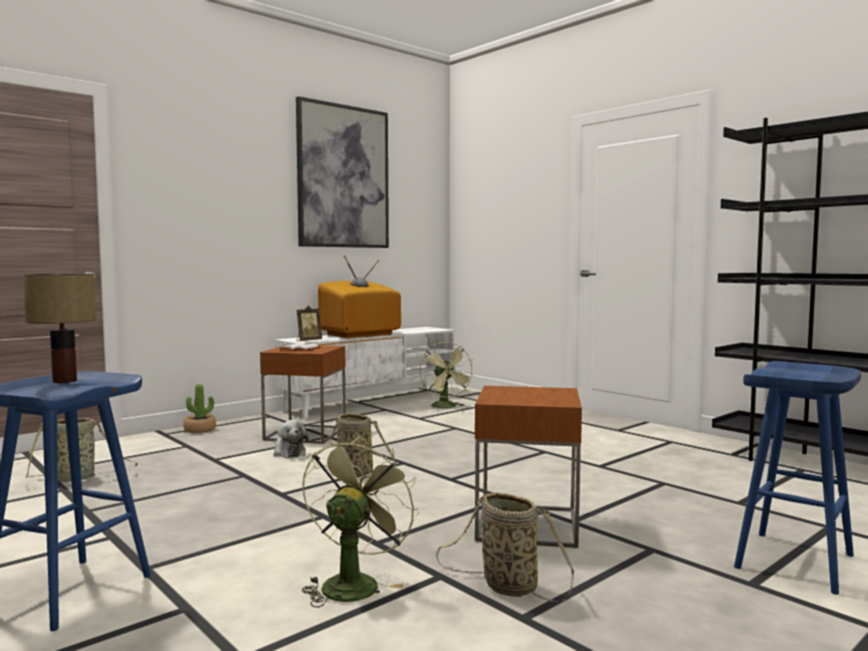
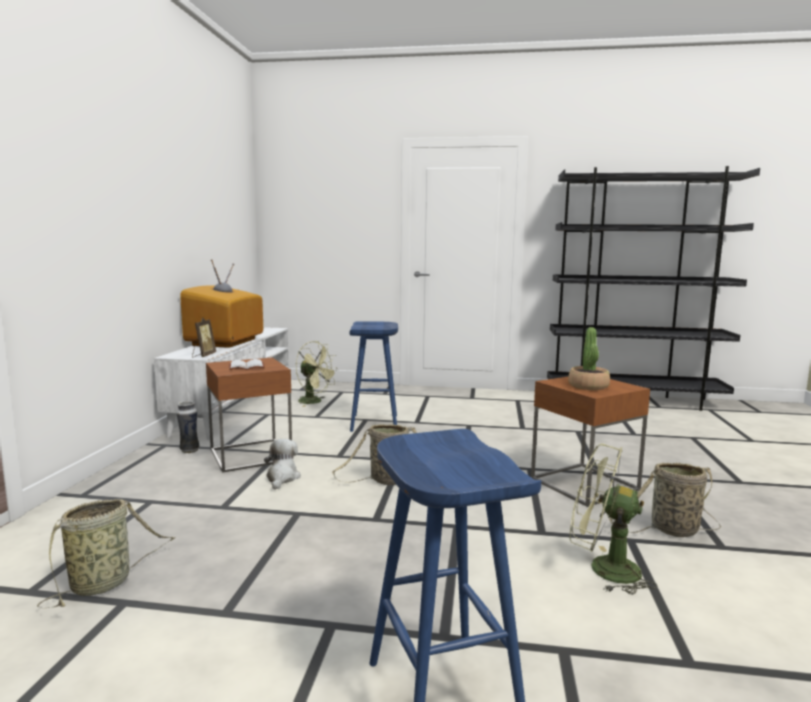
camera: 40 degrees left, 5 degrees up
(63, 381) = (430, 455): table lamp -> none
(200, 430) = (117, 479): potted plant -> potted plant (588, 386)
(276, 422) = (189, 450): none -> vase
(288, 452) = (282, 478): plush toy -> plush toy turned 105 degrees counterclockwise
(343, 177) = (191, 171): picture -> none
(353, 583) = (603, 569): green fan -> green fan turned 45 degrees counterclockwise
(796, 562) = (725, 463): blue stool -> blue stool (375, 423)

